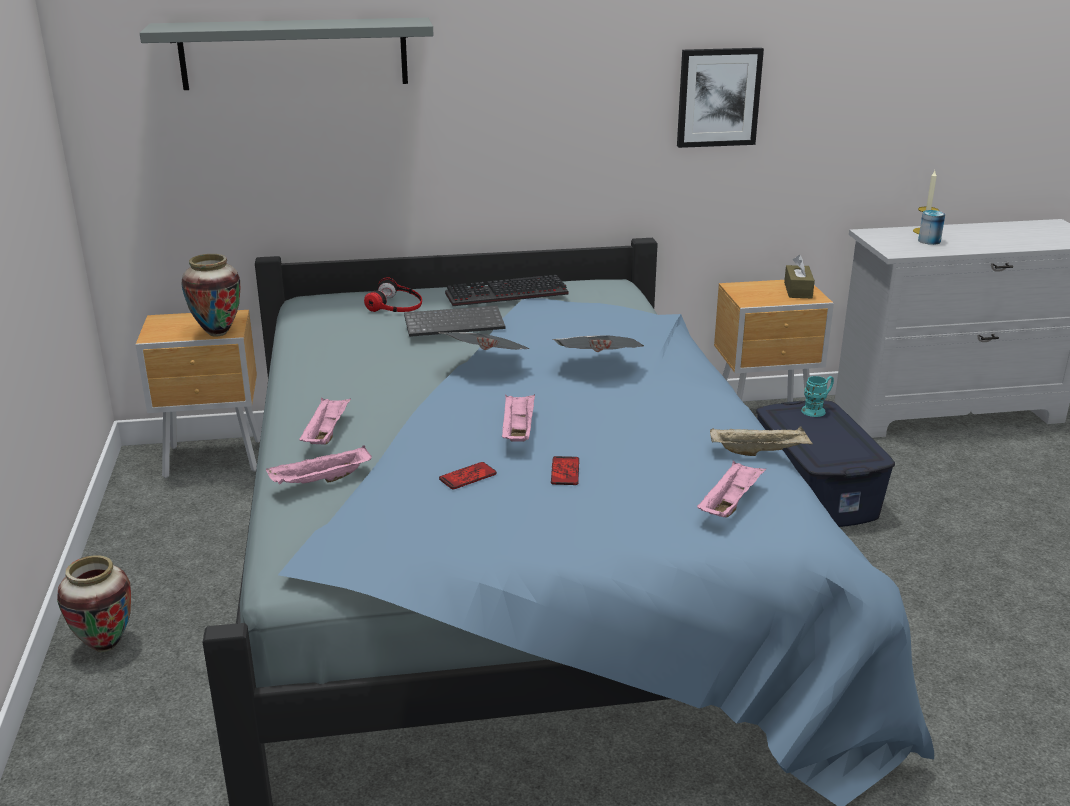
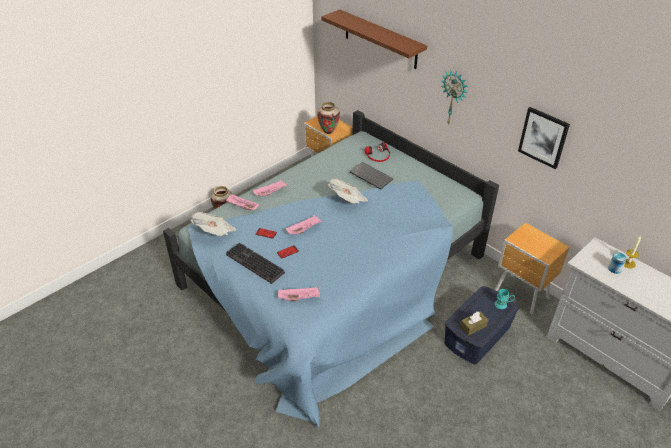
camera: 55 degrees right, 15 degrees up
(294, 53) = (380, 39): grey shelf -> brown shelf
(505, 295) = (412, 175): keyboard -> keyboard (253, 264)
(513, 107) = (453, 97): none -> wall clock
(598, 366) = (373, 225): newspaper -> newspaper (215, 232)
(760, 452) = (344, 292): beige tray -> none
(798, 290) = (548, 249): brown tissue box -> brown tissue box (473, 326)

